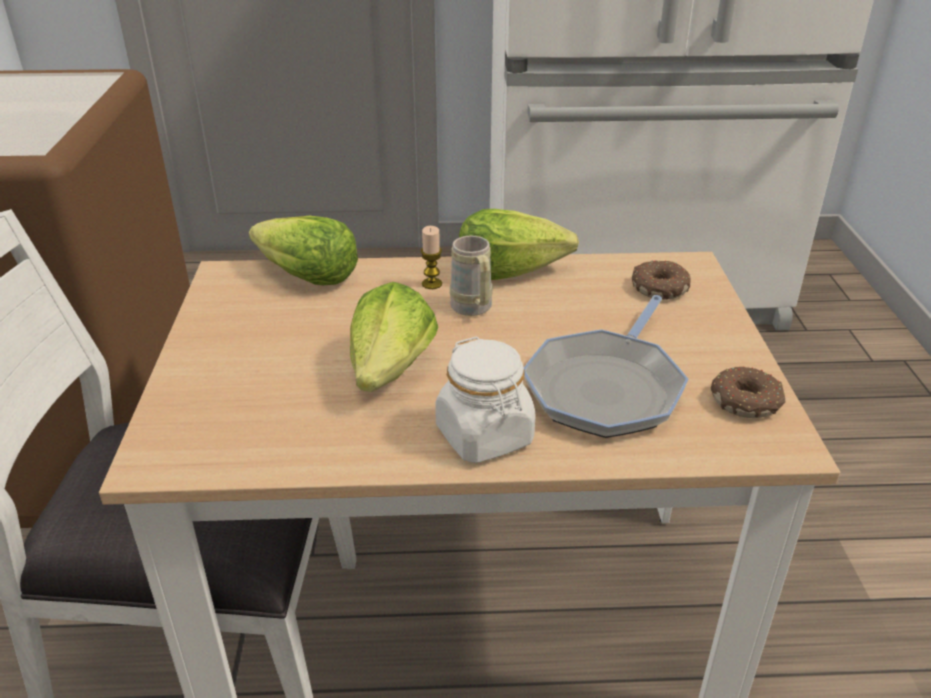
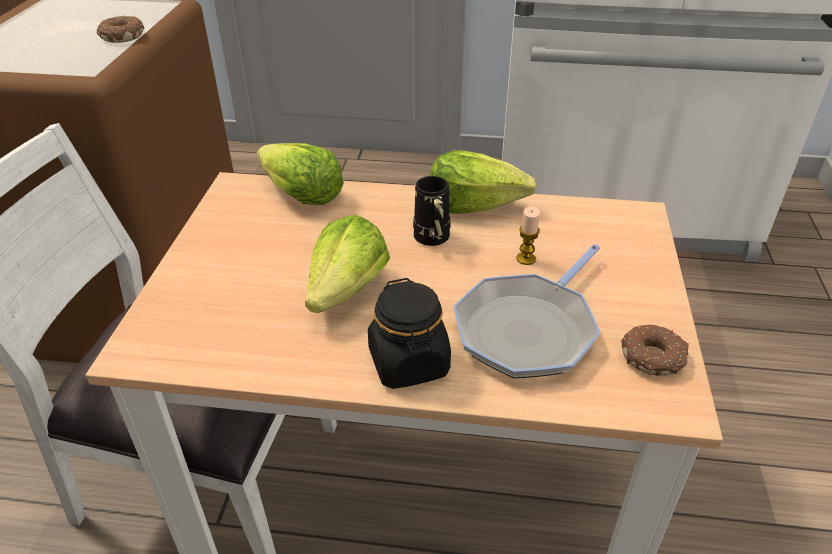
camera: 10 degrees right, 5 degrees up
(432, 284) = (403, 211): candle -> candle (526, 259)
(473, 310) = (432, 240): beige mug -> black mug
(485, 436) = (409, 363): white jar -> black jar
(658, 287) = (604, 234): donut -> donut (122, 36)

